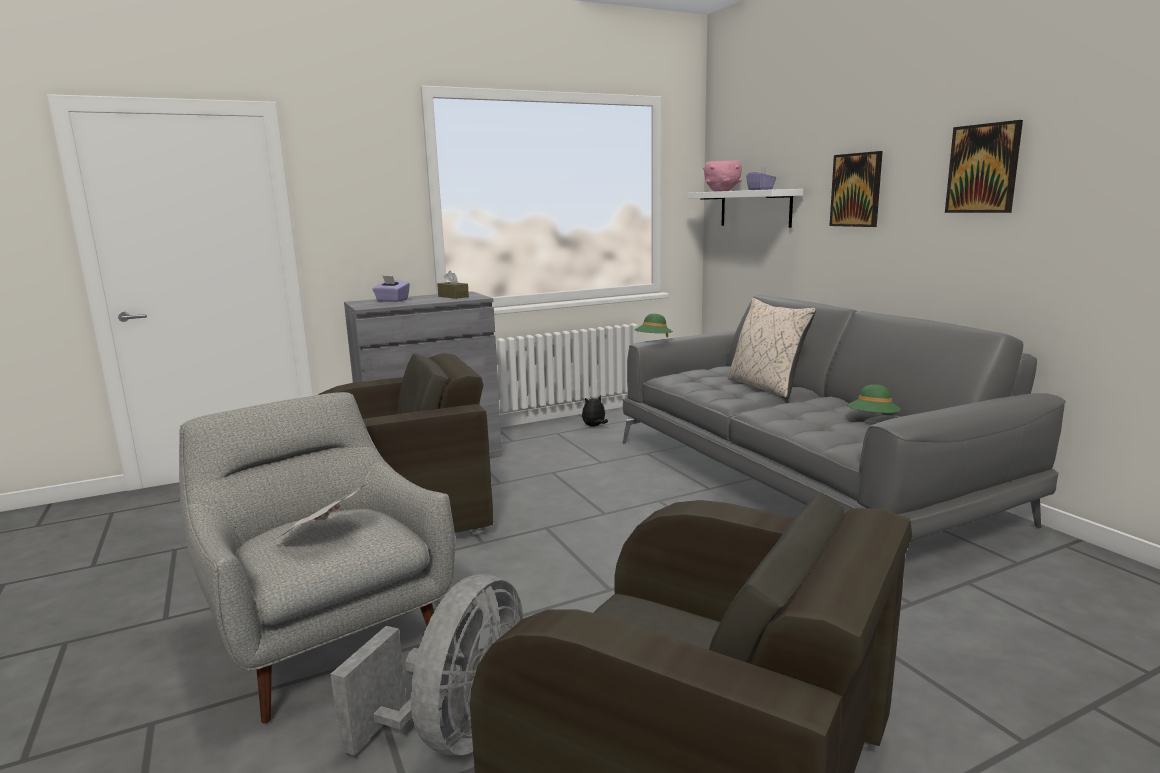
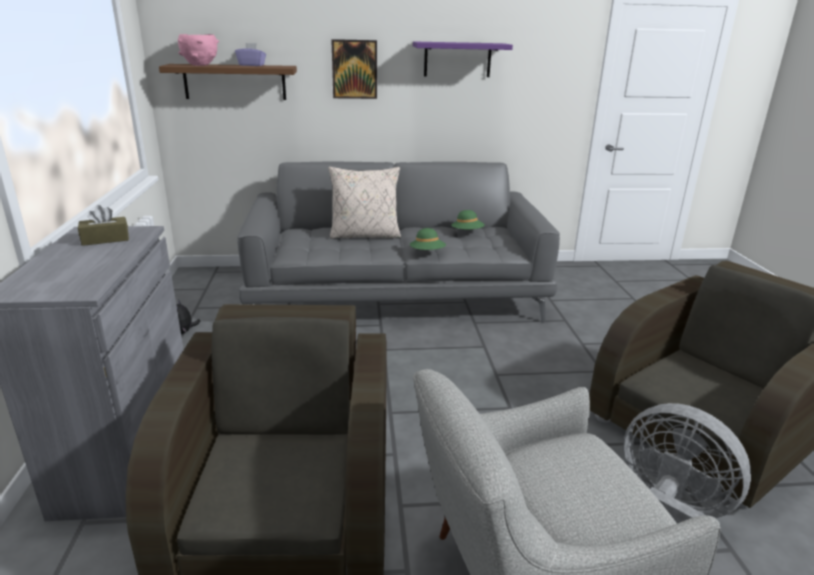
camera: 70 degrees left, 10 degrees up
(322, 535) = (584, 483): newspaper -> none
(392, 300) = (56, 272): purple tissue box -> none
(653, 340) = (251, 224): green hat -> green hat (427, 253)
(755, 208) = (235, 82): white shelf -> brown shelf
(983, 168) = (457, 59): picture -> purple shelf

